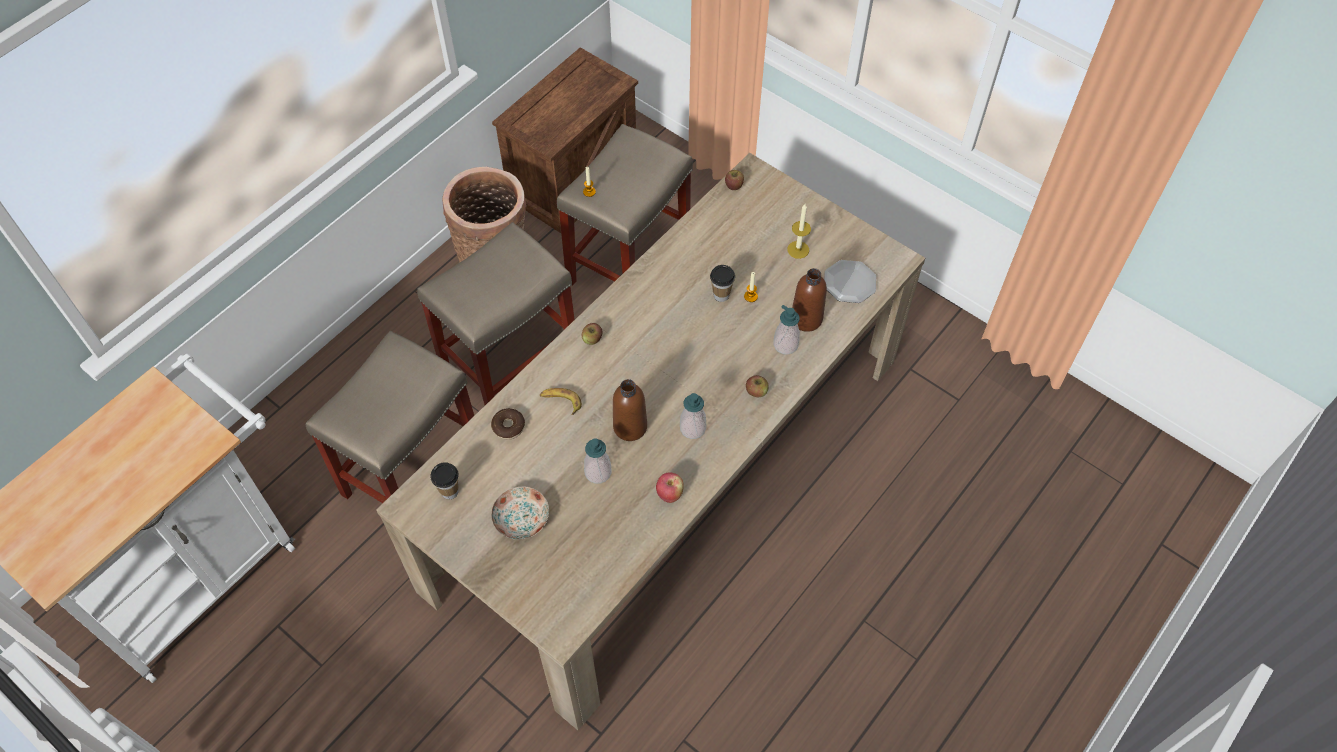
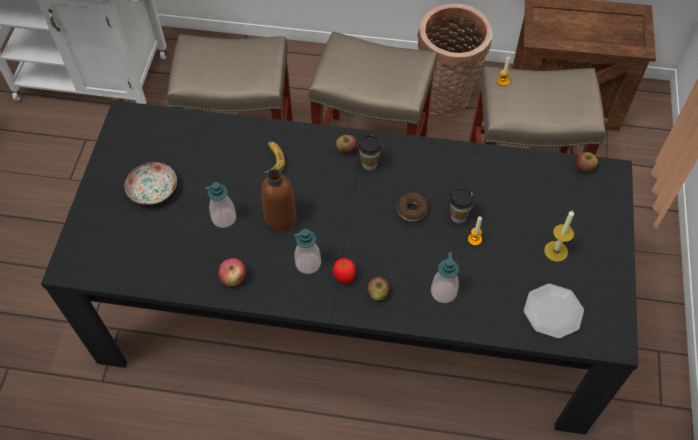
camera: 60 degrees right, 0 degrees up
(450, 491) = (151, 134): cup -> cup (369, 164)
(508, 426) = (229, 139): donut -> donut (412, 210)
(668, 471) = (350, 308): beige dining table -> black dining table
(724, 408) = (344, 277): none -> tomato
(806, 319) = (484, 295): brown bottle -> none

